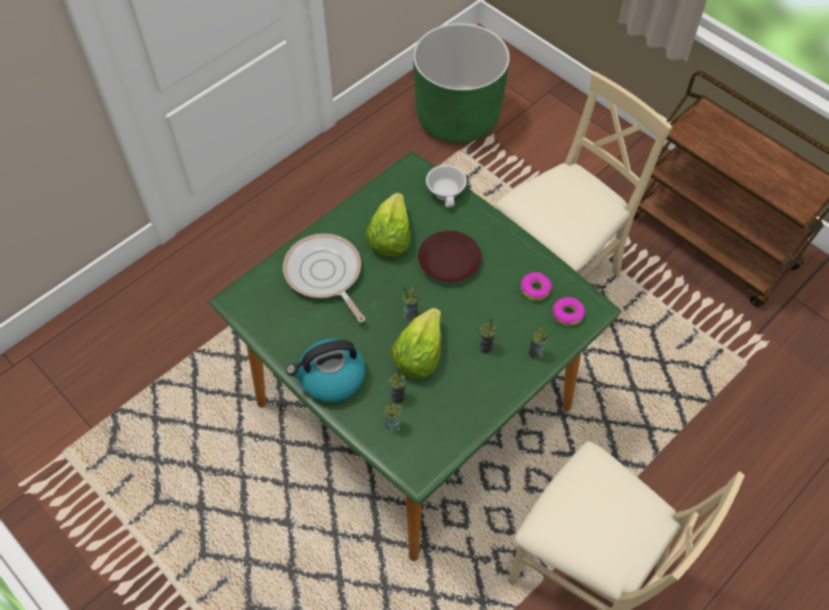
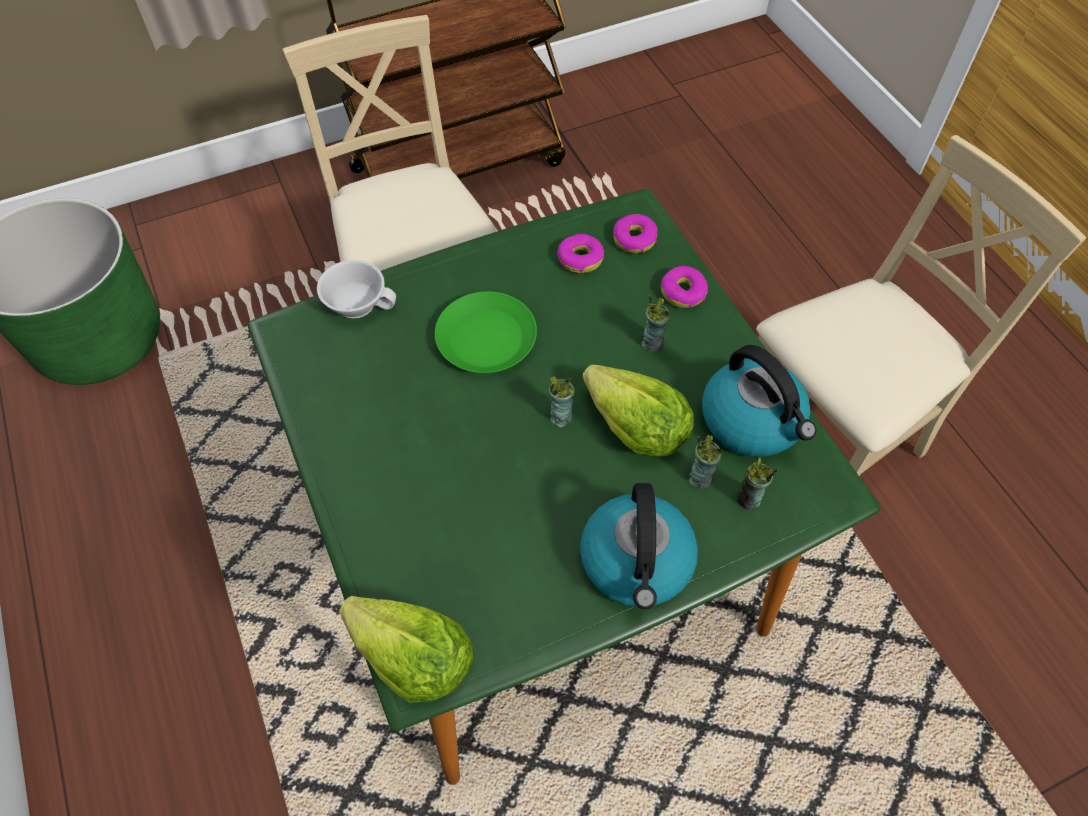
camera: 70 degrees left, 0 degrees up
(325, 275) = (431, 515): frying pan -> none
(390, 237) = (402, 400): lettuce -> lettuce (412, 658)
(448, 261) = (486, 340): brown plate -> green plate
(450, 416) = (753, 421): none -> kettle
(535, 353) = (683, 292): cup -> donut

